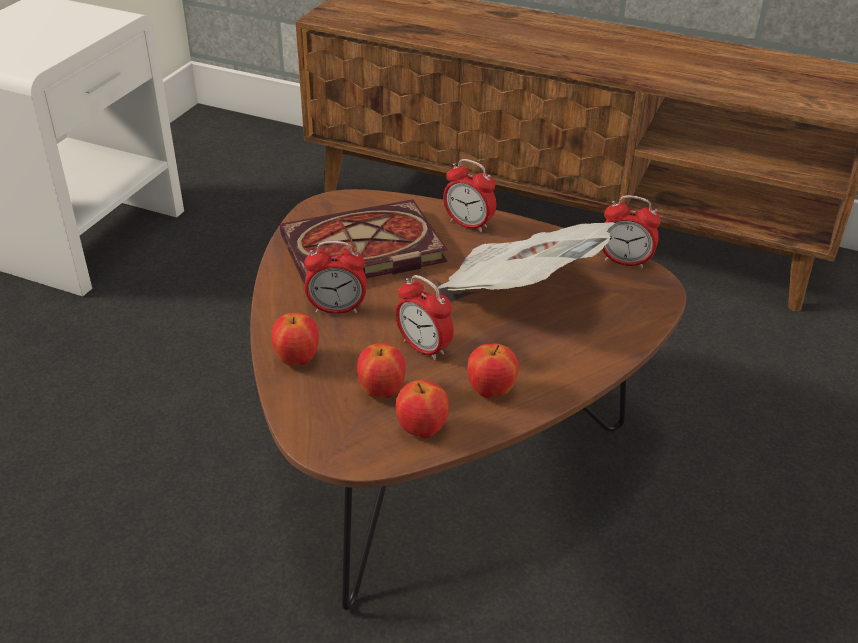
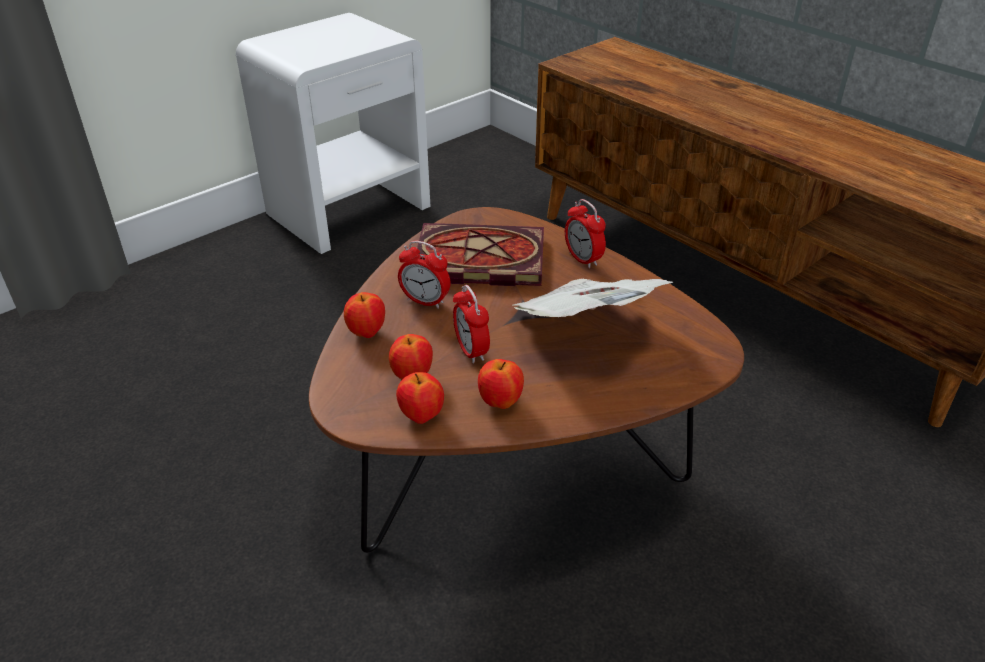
camera: 25 degrees right, 0 degrees up
(625, 262) = (702, 325): alarm clock -> none

